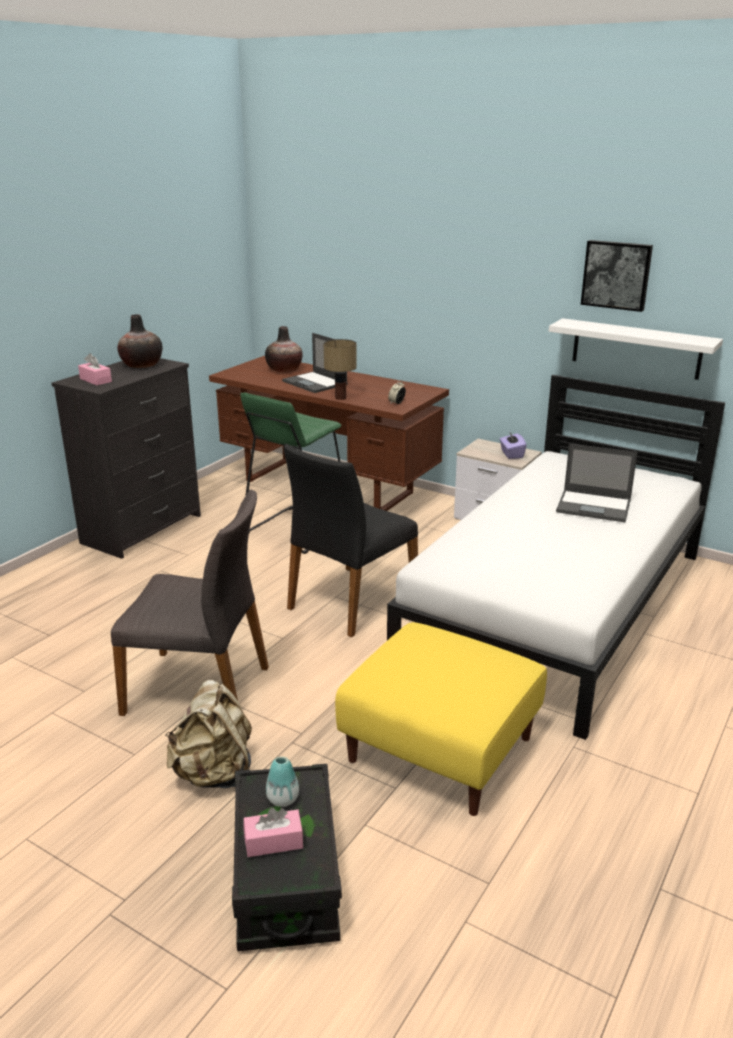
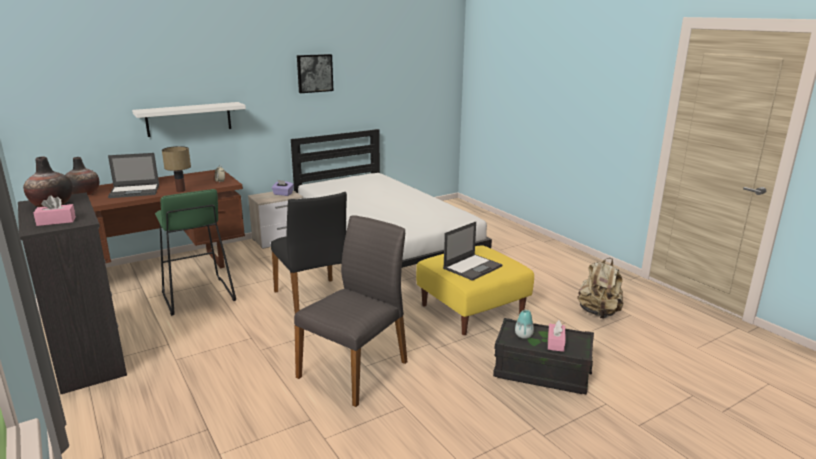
camera: 65 degrees left, 5 degrees down
(215, 774) = (446, 379): beige backpack -> beige backpack (598, 313)
(594, 506) = (380, 191): laptop -> laptop (473, 267)
(636, 349) = (331, 112): white shelf -> white shelf (189, 119)

